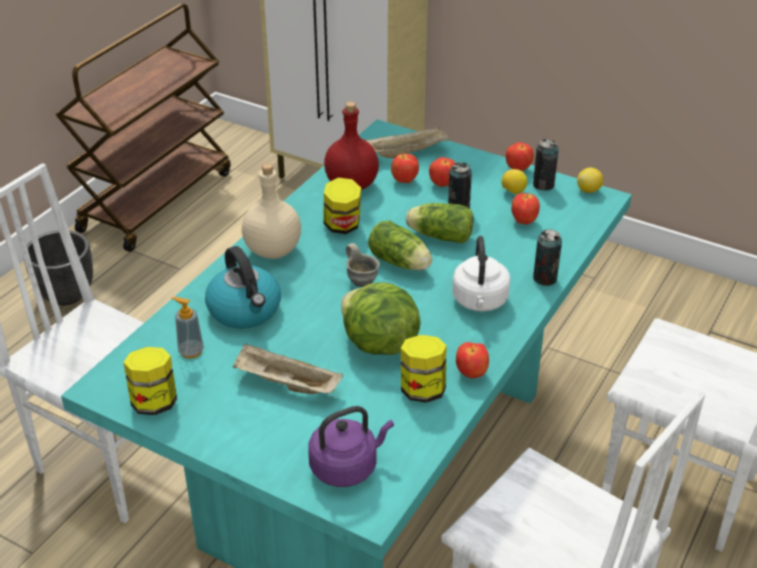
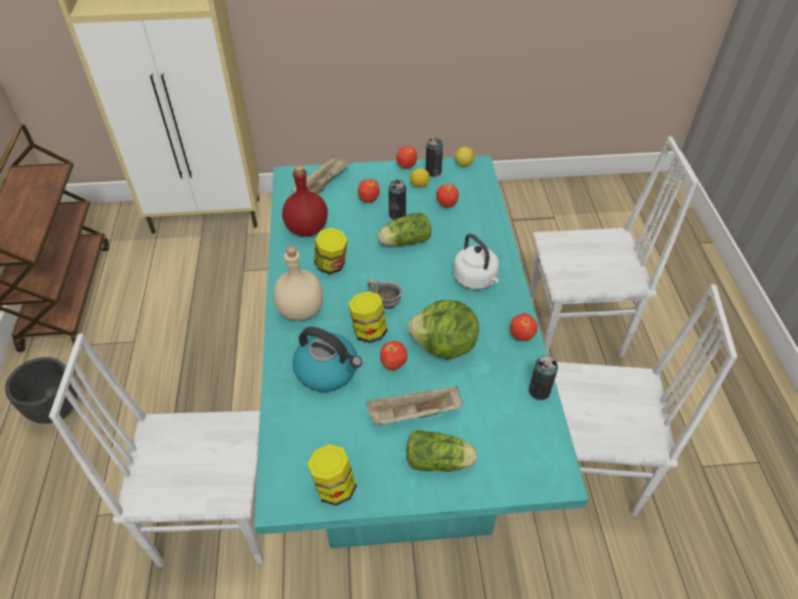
camera: 35 degrees left, 10 degrees up
(191, 351) = (320, 427): soap dispenser -> none
(347, 467) = (513, 454): purple kettle -> none
(401, 263) = (399, 275): lettuce -> lettuce (440, 461)
(404, 181) = (341, 209): apple -> apple (393, 365)
(422, 390) = (504, 366): jar -> jar (368, 331)
(544, 278) = (498, 242): can -> can (539, 391)

